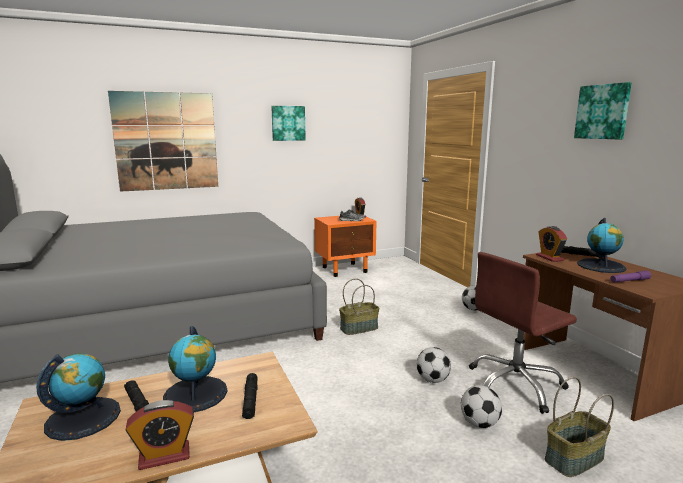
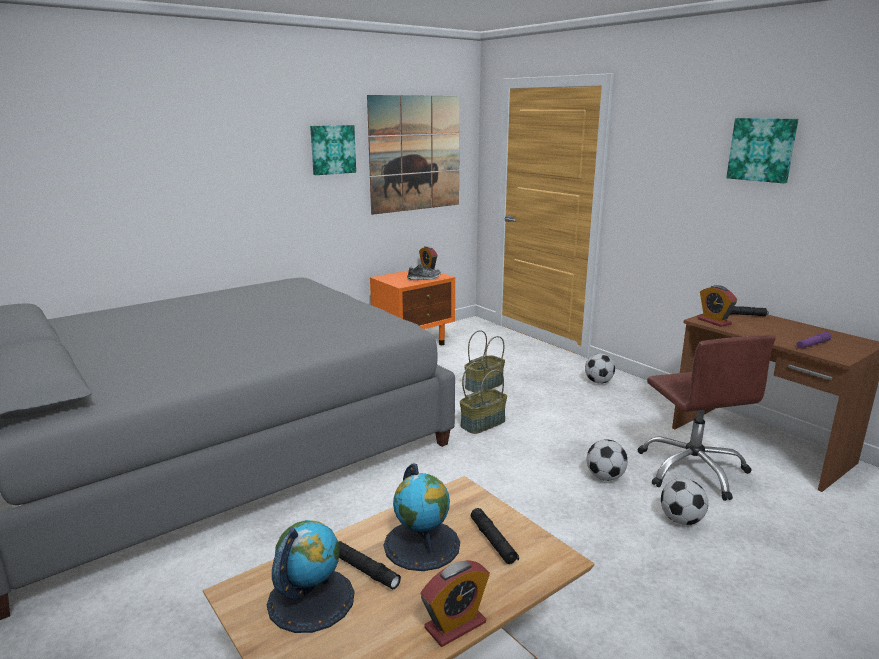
camera: 15 degrees left, 5 degrees up
(166, 141) = (168, 184): picture -> picture (415, 153)
(515, 385) = (692, 470): brown office chair -> brown office chair turned 60 degrees counterclockwise
(574, 459) = (789, 542): basket -> basket (484, 386)
(601, 266) = (772, 328): globe -> none

